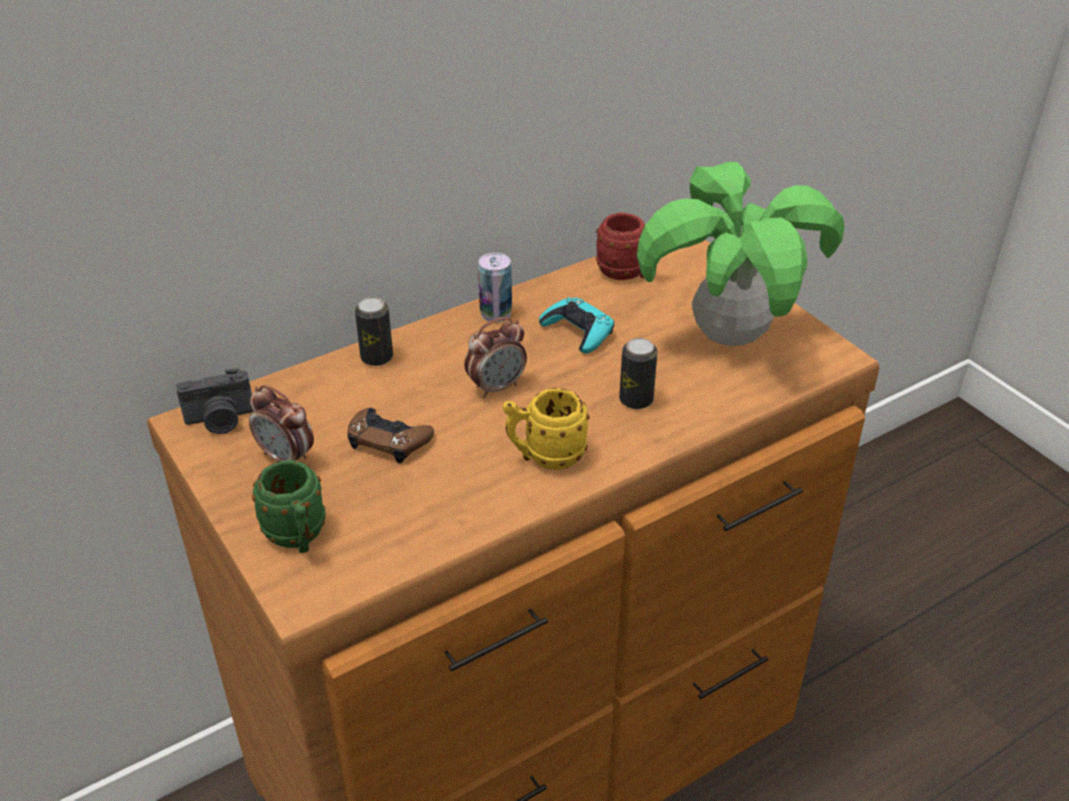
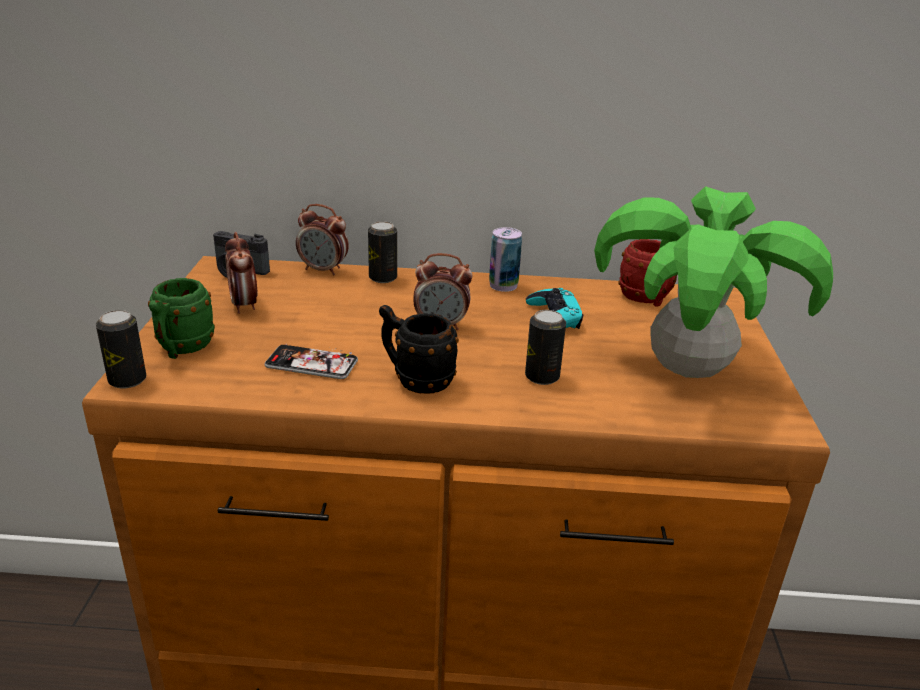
camera: 35 degrees right, 10 degrees down
(296, 598) = (127, 380): none -> can
(306, 375) = (323, 270): none -> alarm clock
(388, 440) = (321, 323): brown game controller -> none
(438, 488) = (311, 363): none -> phone
(545, 456) = (416, 380): yellow mug -> black mug

